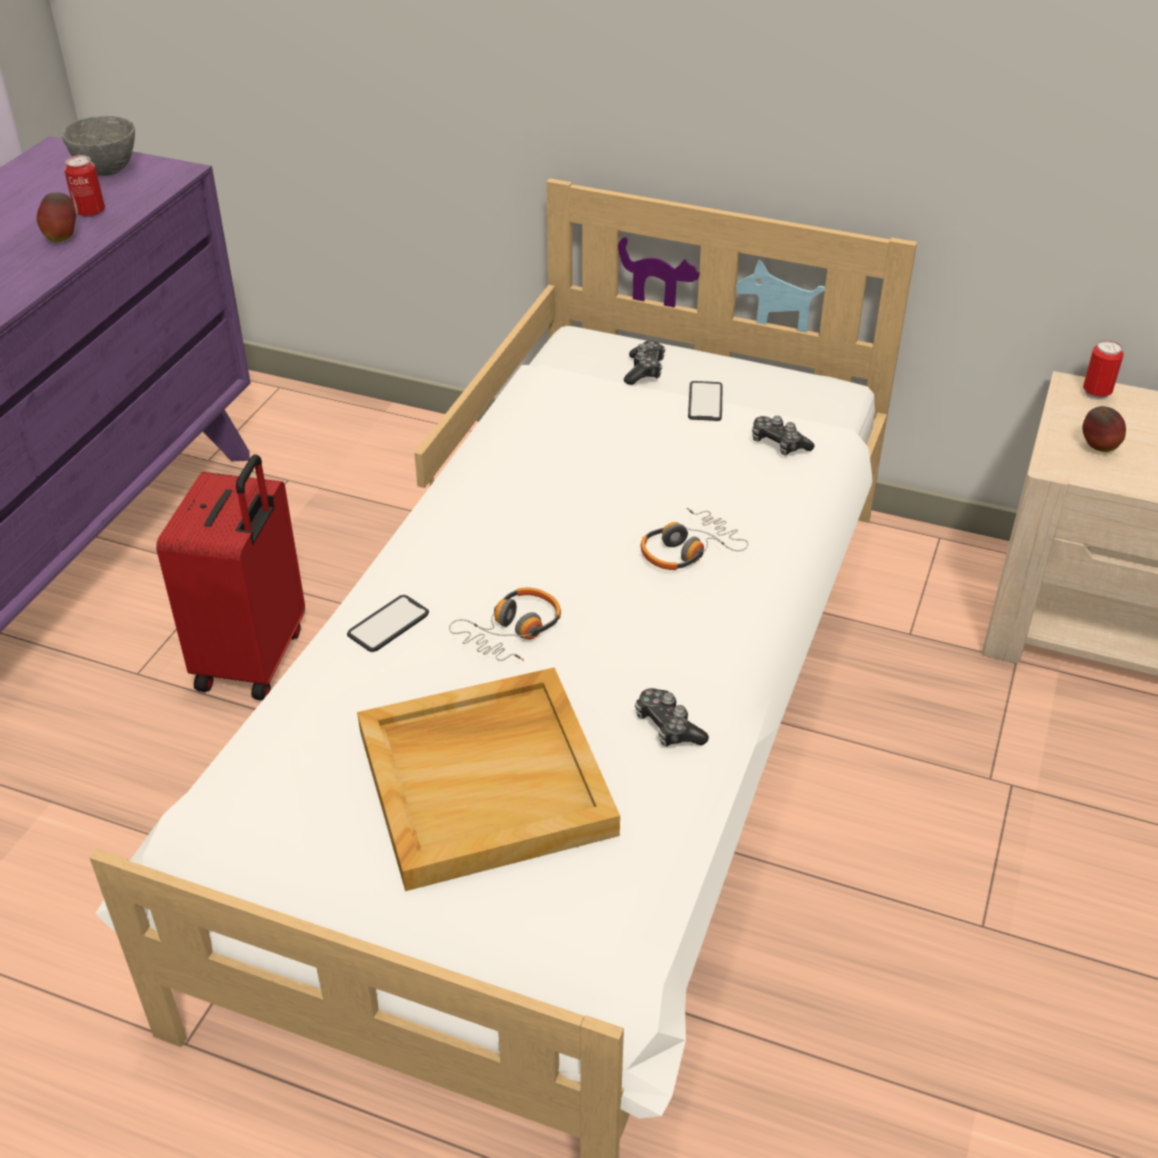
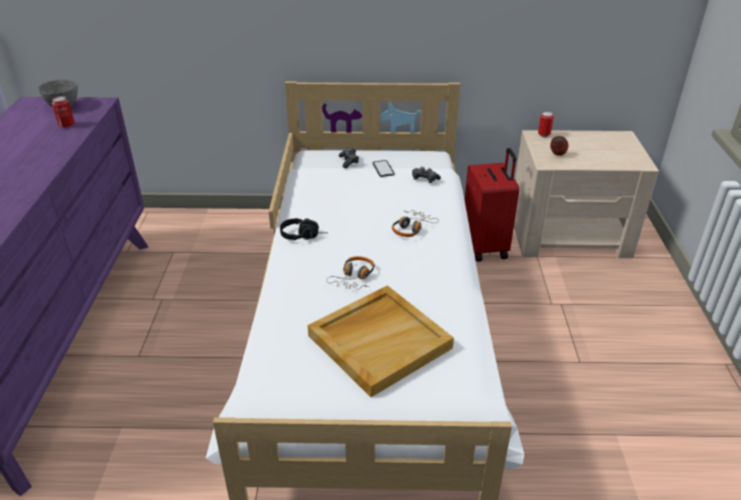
camera: 20 degrees left, 5 degrees down
(62, 238) = (59, 138): apple -> none
(254, 659) = (197, 335): red suitcase -> red suitcase (486, 246)
(388, 624) = (294, 287): phone -> none
(467, 518) = (304, 235): none -> black headphones
(668, 727) = (446, 299): game controller -> none

